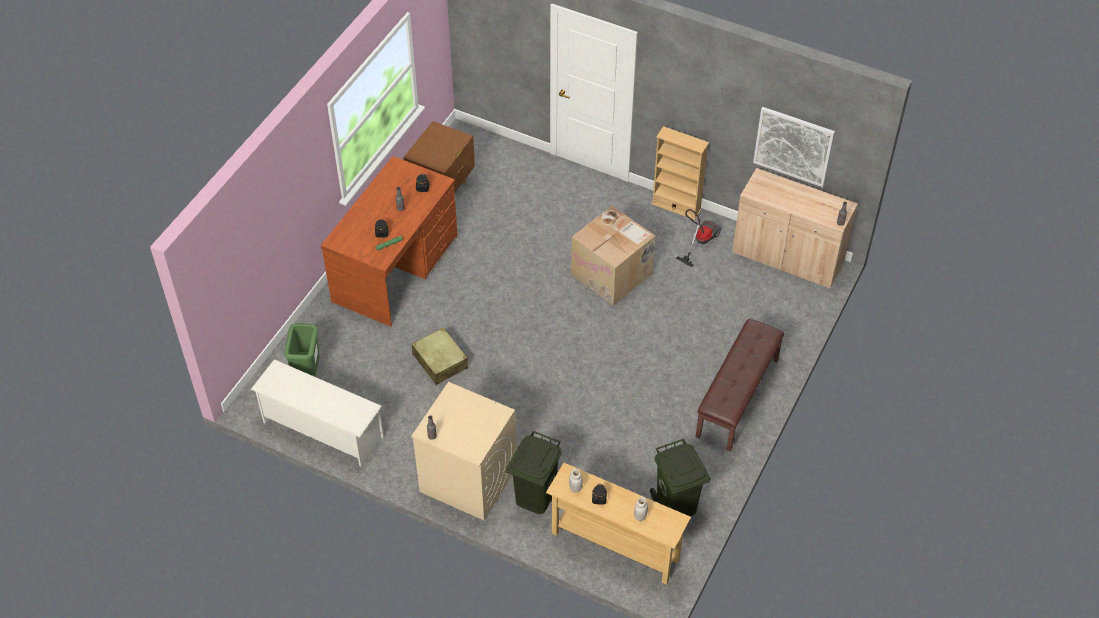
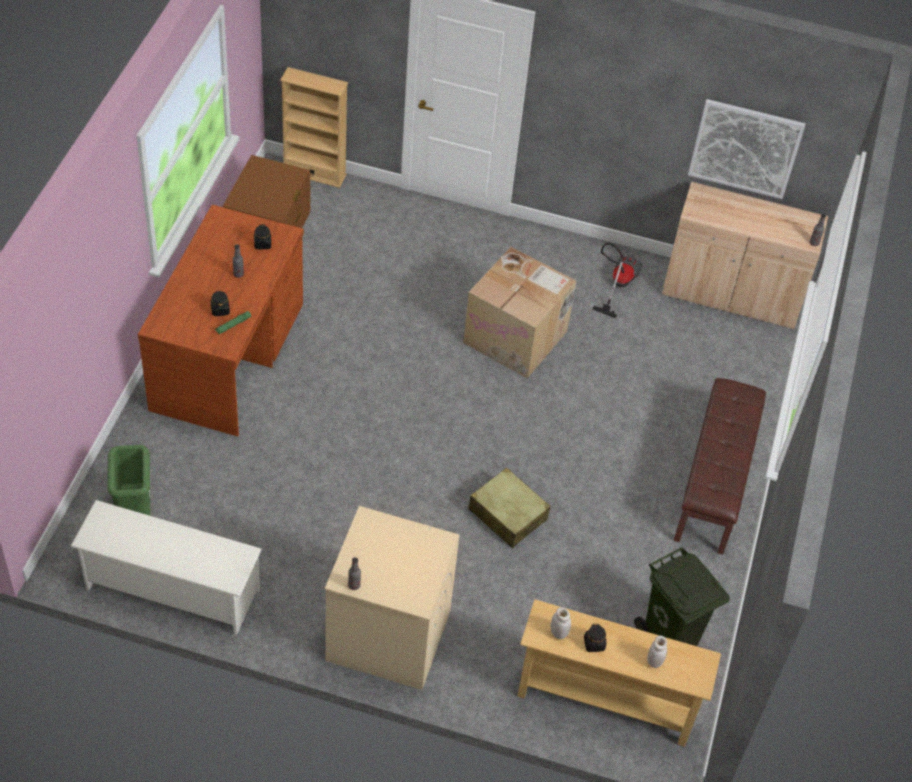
camera: 15 degrees left, 0 degrees up
(440, 361) = (315, 477): beige suitcase -> beige suitcase (507, 514)
(534, 496) = (483, 647): green trash can -> none
(676, 206) = (577, 242): beige bookcase -> beige bookcase (314, 173)

